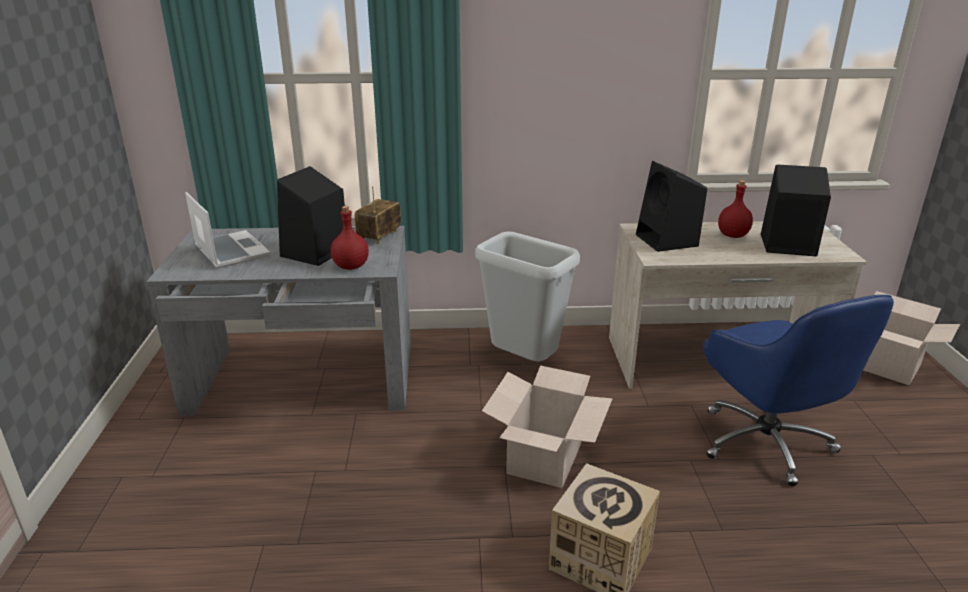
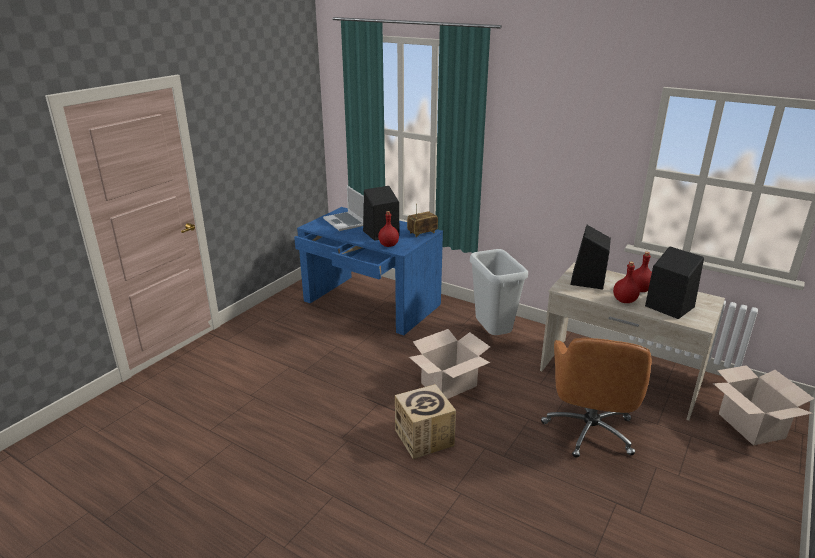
camera: 35 degrees right, 0 degrees up
(230, 251) = (345, 222): laptop -> laptop turned 150 degrees clockwise
(303, 385) = (368, 306): grey desk -> blue desk
(738, 253) = (624, 300): none -> red bottle
(764, 442) = (589, 430): blue office chair -> brown office chair

